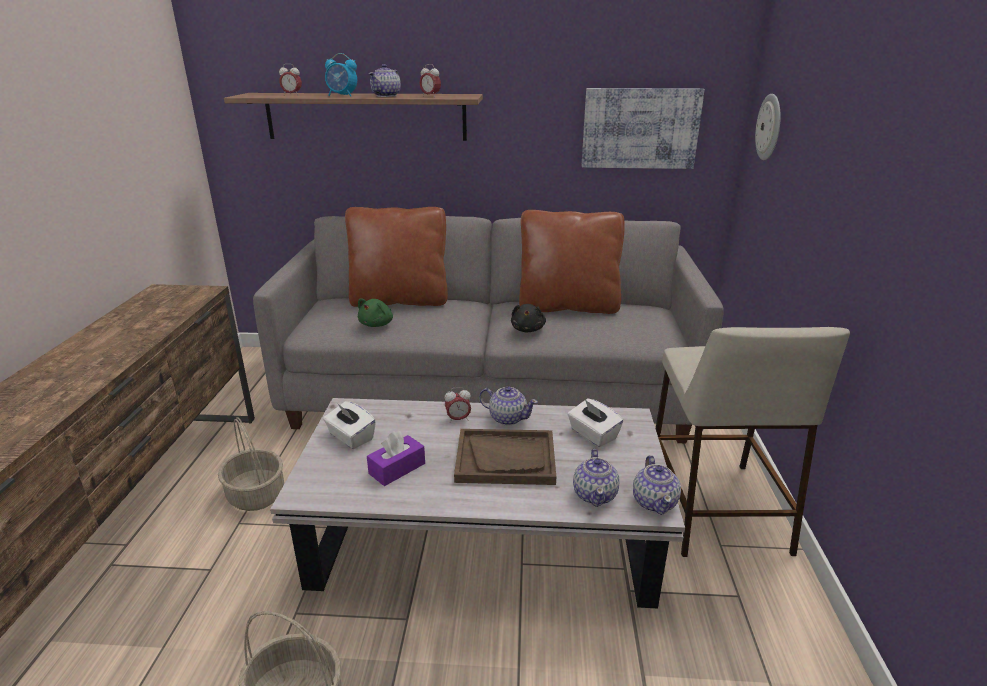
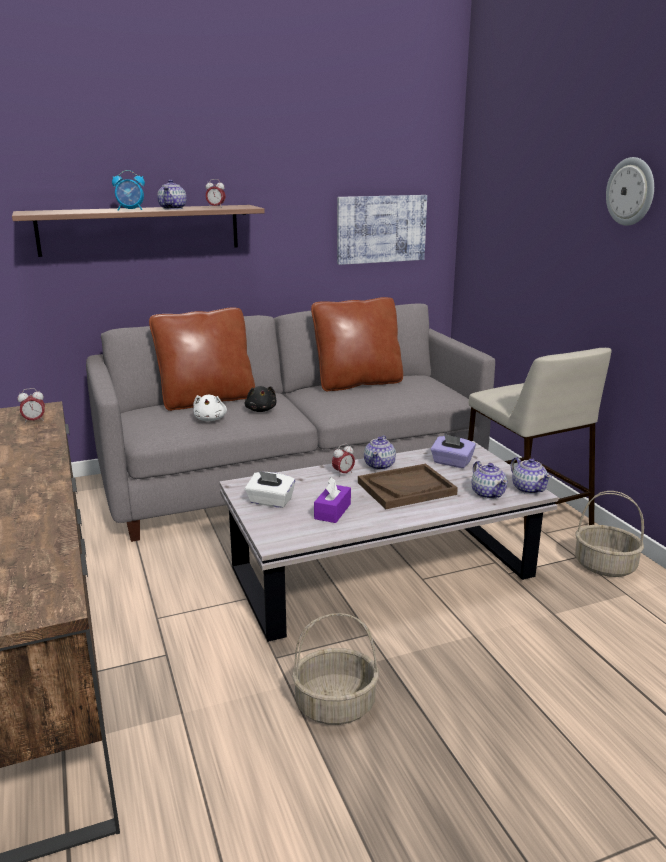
camera: 25 degrees left, 5 degrees down
(257, 495) = (152, 595): basket -> basket (605, 566)
(292, 95) = (76, 211): alarm clock -> alarm clock (34, 421)
(377, 324) = (210, 419): green plush toy -> white plush toy
(507, 418) = (380, 465): teapot -> teapot turned 105 degrees clockwise
(528, 329) = (343, 403): black plush toy -> black plush toy (261, 410)
(593, 435) = (451, 463): white tissue box -> purple tissue box
(769, 127) = (488, 221): wall clock -> wall clock (631, 191)

